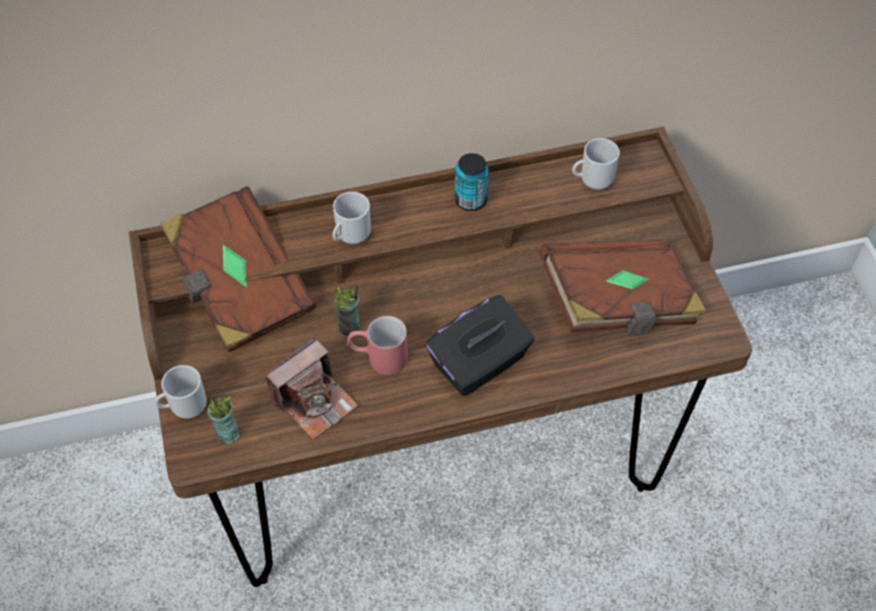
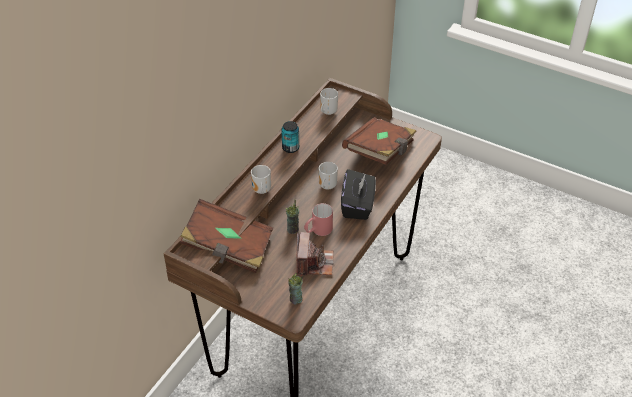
camera: 45 degrees left, 10 degrees down
(186, 407) = (265, 303): mug -> mug (326, 186)

